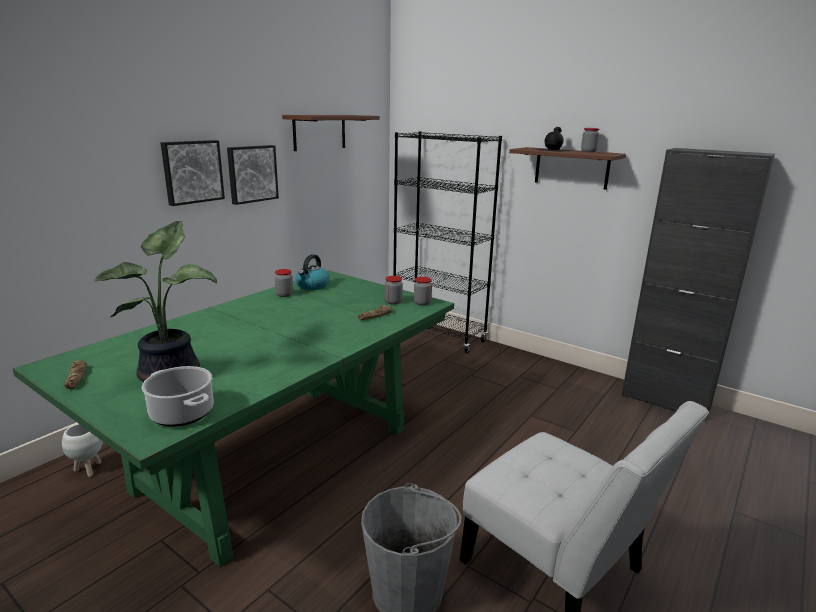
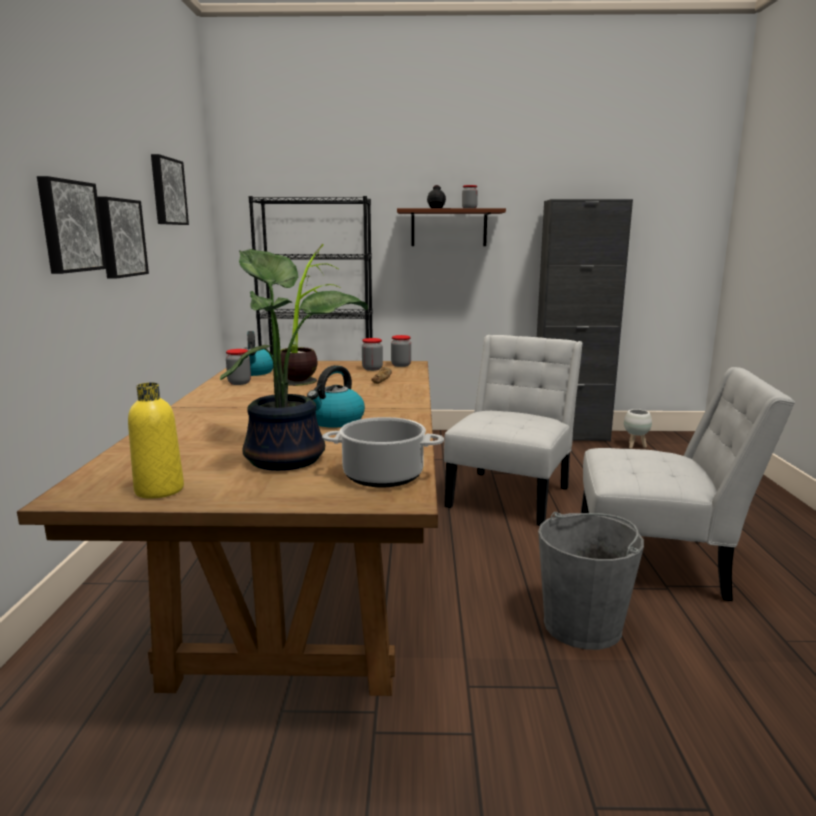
camera: 35 degrees left, 5 degrees down
(77, 377) = (159, 490): bread -> yellow bottle
(88, 470) = (46, 699): white planter -> white planter (635, 446)
(261, 351) = (335, 421): none -> kettle
(279, 457) = (307, 583): green dining table -> brown dining table
(319, 132) = (167, 191): brown shelf -> picture
(337, 299) = (309, 376): none -> potted plant
(518, 443) = (511, 494): none -> white chair

